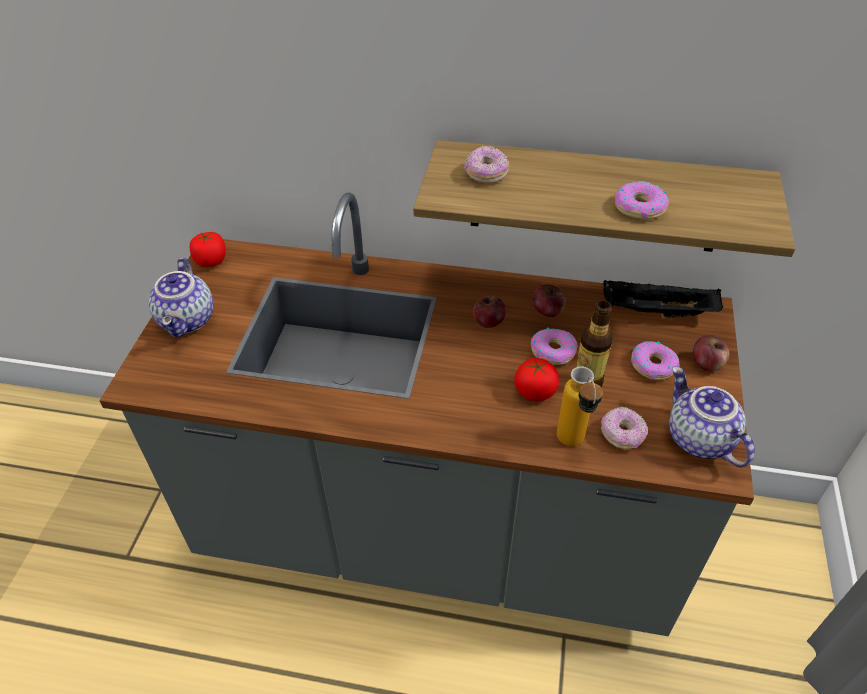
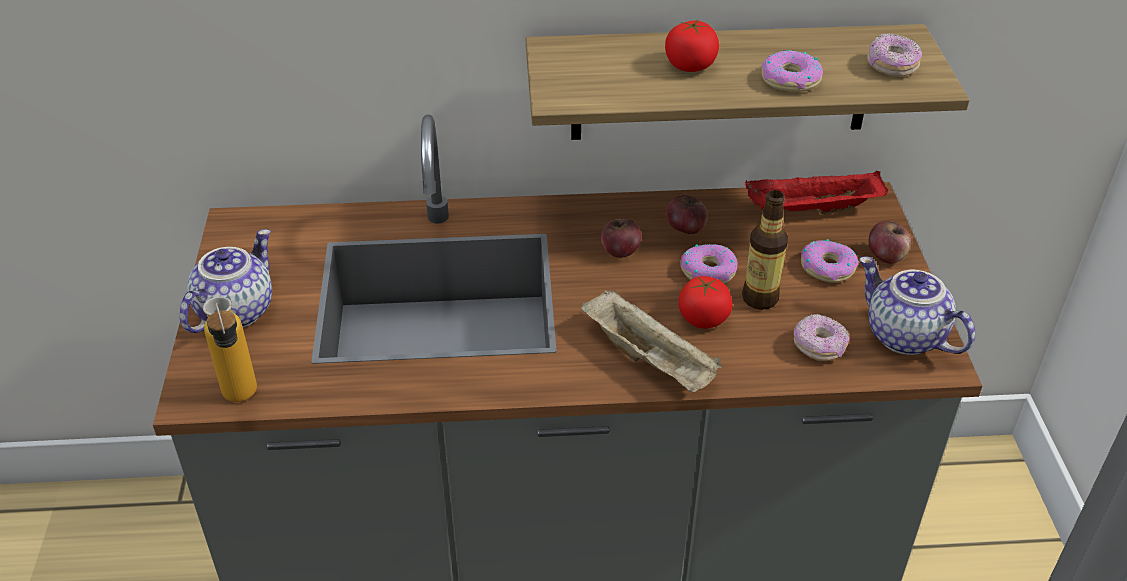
camera: 15 degrees left, 5 degrees down
(188, 320) = (235, 310): teapot -> teapot turned 135 degrees counterclockwise
(211, 261) = (235, 235): tomato -> tomato (690, 65)
(480, 419) = (650, 360): none -> beige tray
(486, 174) = (602, 67): donut -> donut (891, 66)
(573, 446) = (768, 369): bottle -> bottle (242, 401)
(656, 312) = (811, 210): black tray -> red tray

